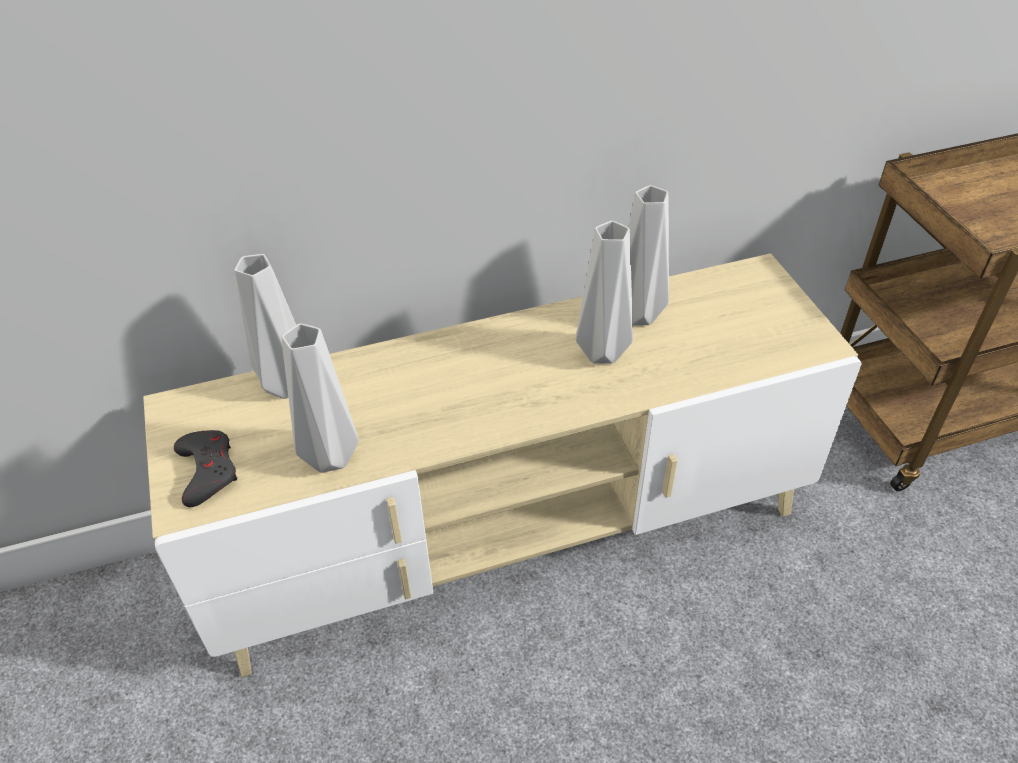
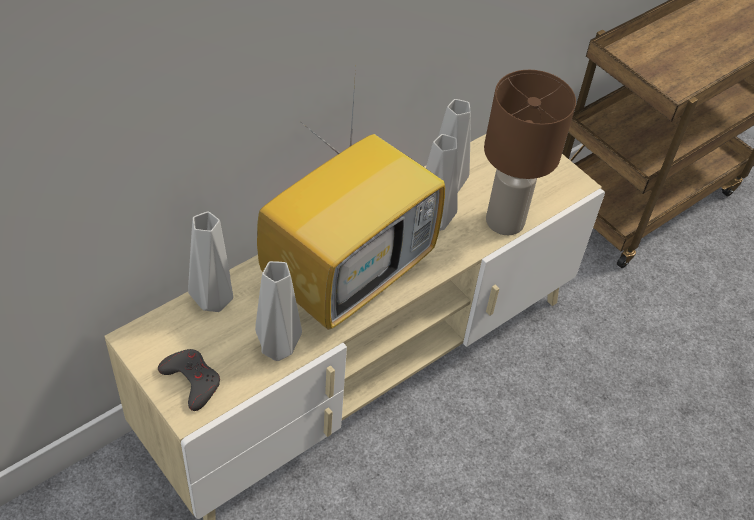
camera: 25 degrees left, 5 degrees up
(465, 388) = (349, 272): none -> television
(702, 370) = (506, 221): none -> brown table lamp

